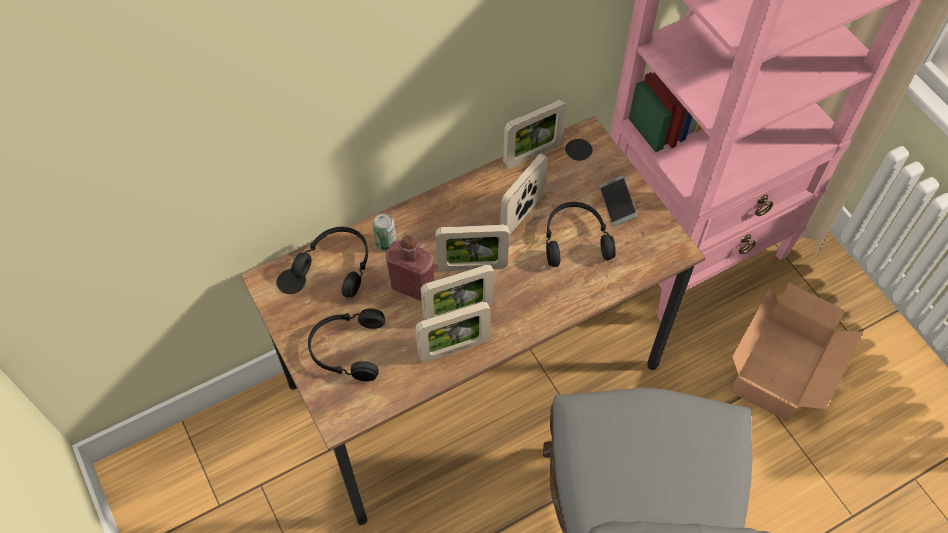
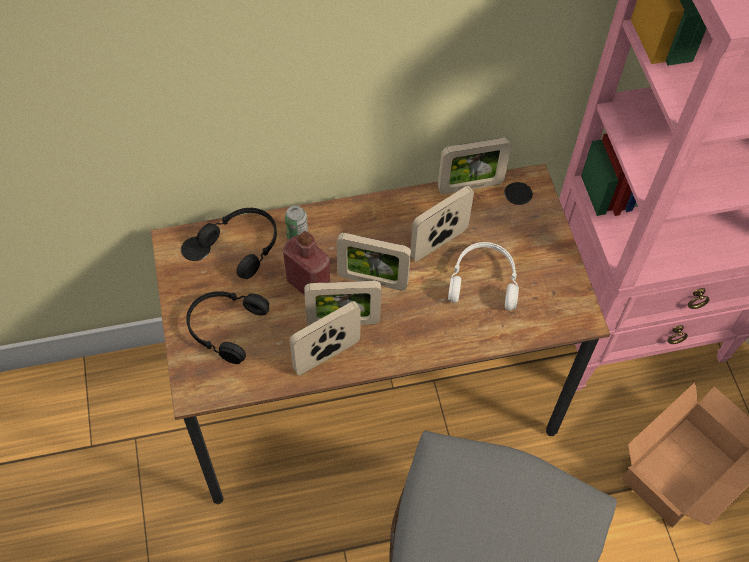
camera: 15 degrees right, 0 degrees up
(454, 349) = (327, 356): picture frame -> picture frame turned 150 degrees clockwise
(575, 239) = (483, 280): black headphones -> white headphones
(617, 204) = (538, 257): phone -> none

